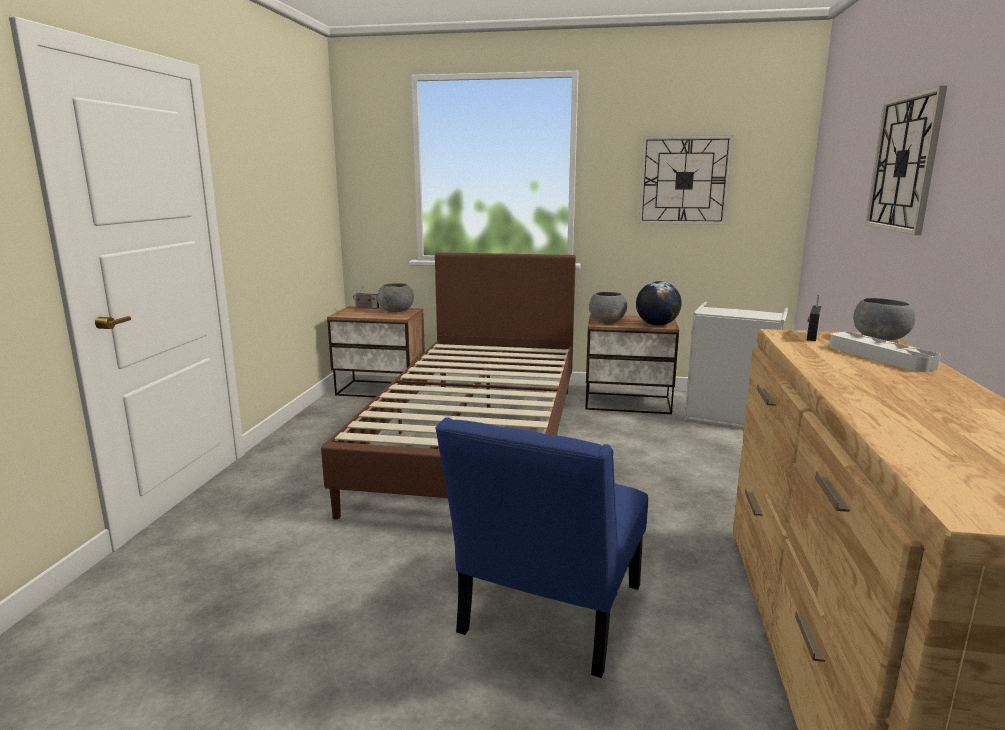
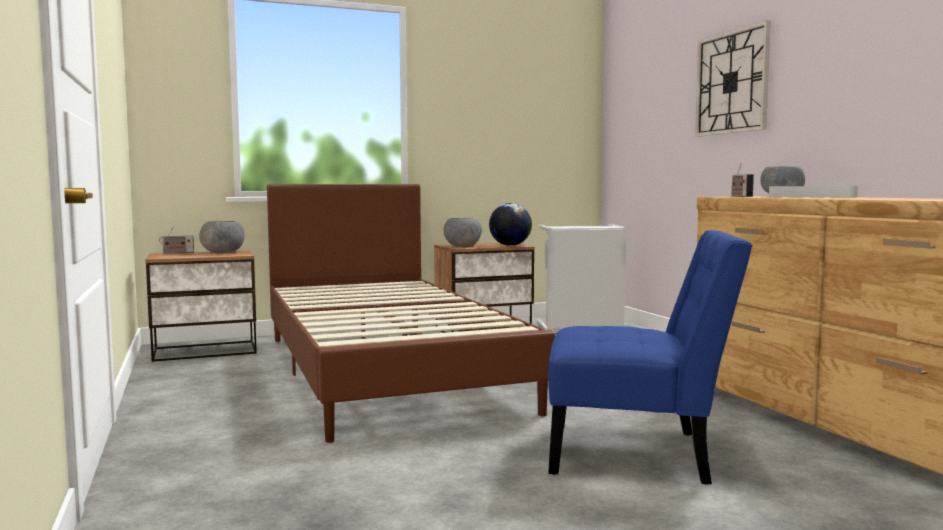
camera: 30 degrees left, 10 degrees down
(547, 616) = (638, 454): blue chair -> blue chair turned 75 degrees counterclockwise
(684, 180) = (504, 115): wall clock -> none

